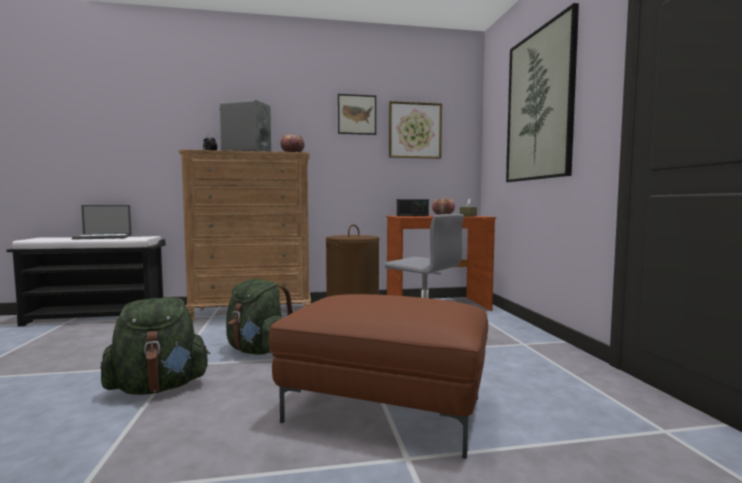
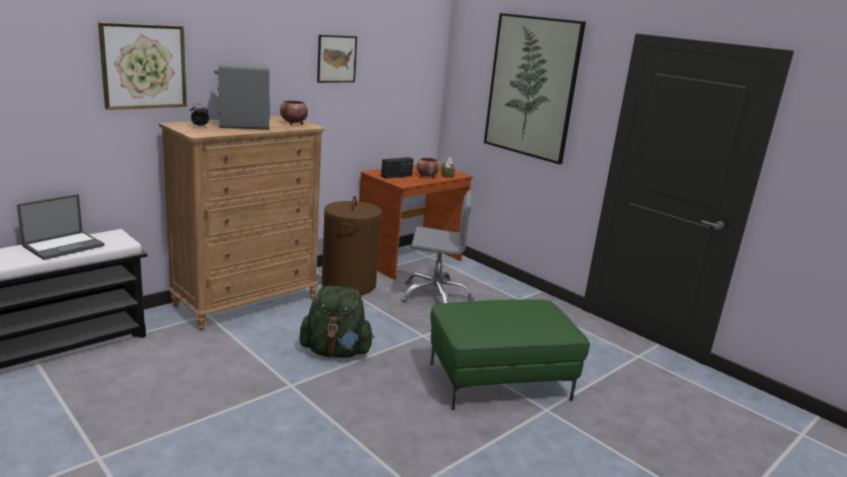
camera: 35 degrees left, 15 degrees up
(158, 387) = (320, 409): green backpack -> none
(383, 410) = (499, 382): brown ottoman -> green ottoman
(415, 130) = (389, 75): picture -> picture (144, 66)

